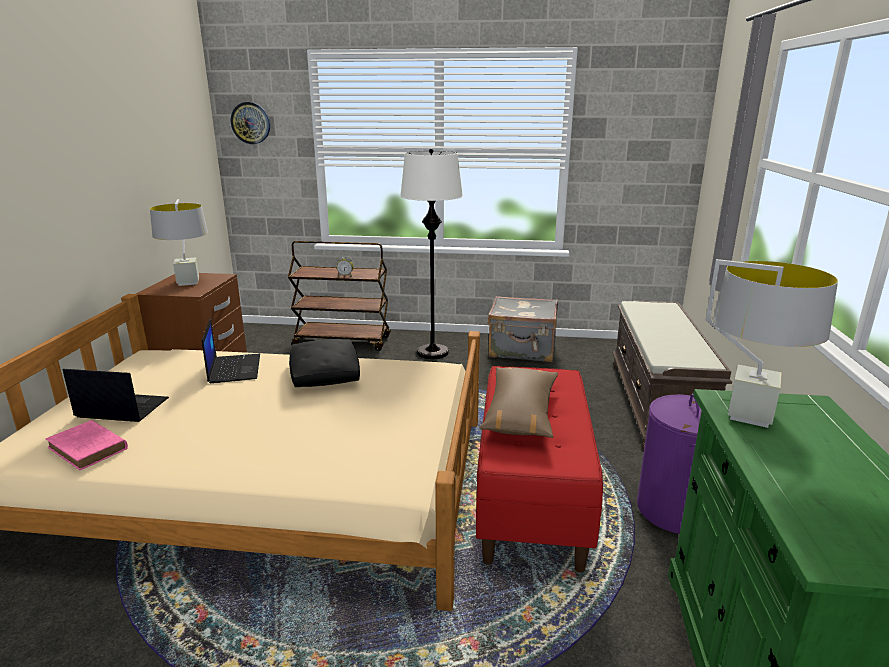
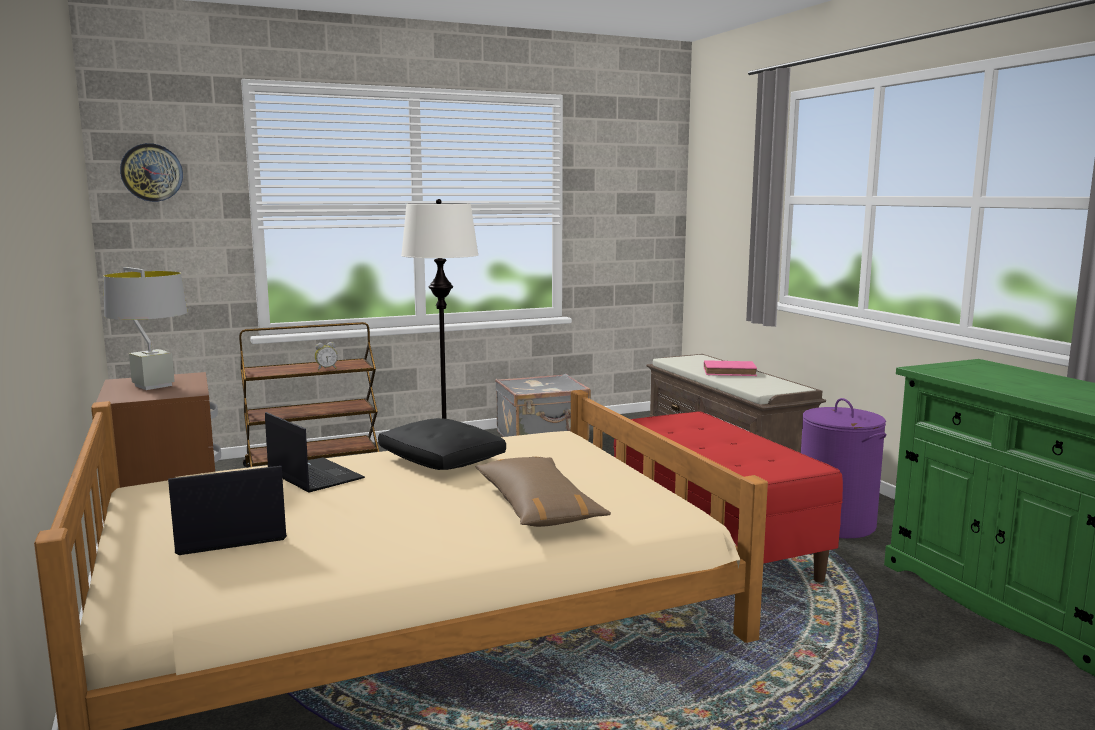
camera: 30 degrees left, 10 degrees down
(89, 449) = (265, 574): pink book -> pink book (731, 372)
(520, 412) = (705, 445): brown pillow -> brown pillow (537, 507)
(749, 415) = (958, 373): grey table lamp -> none

